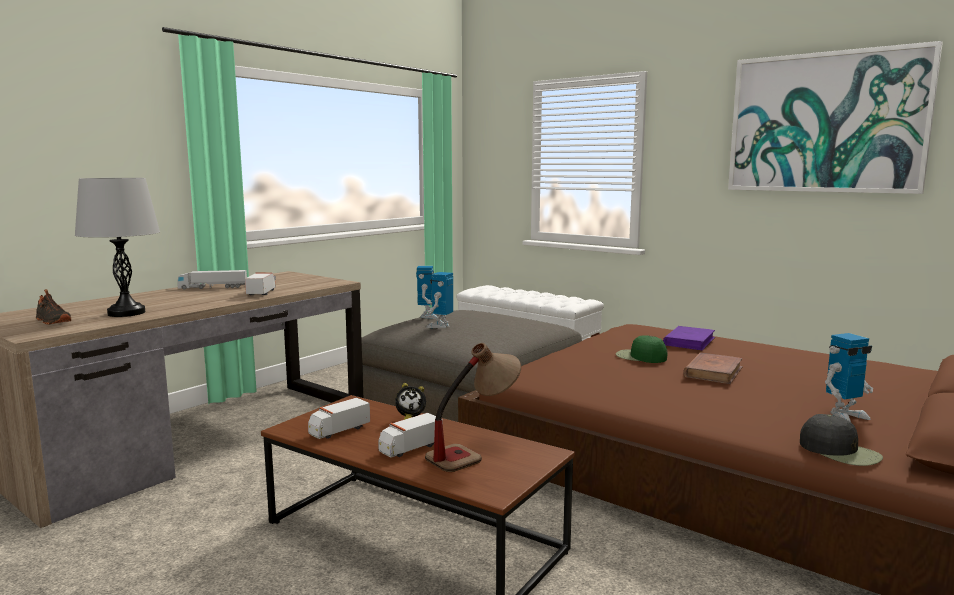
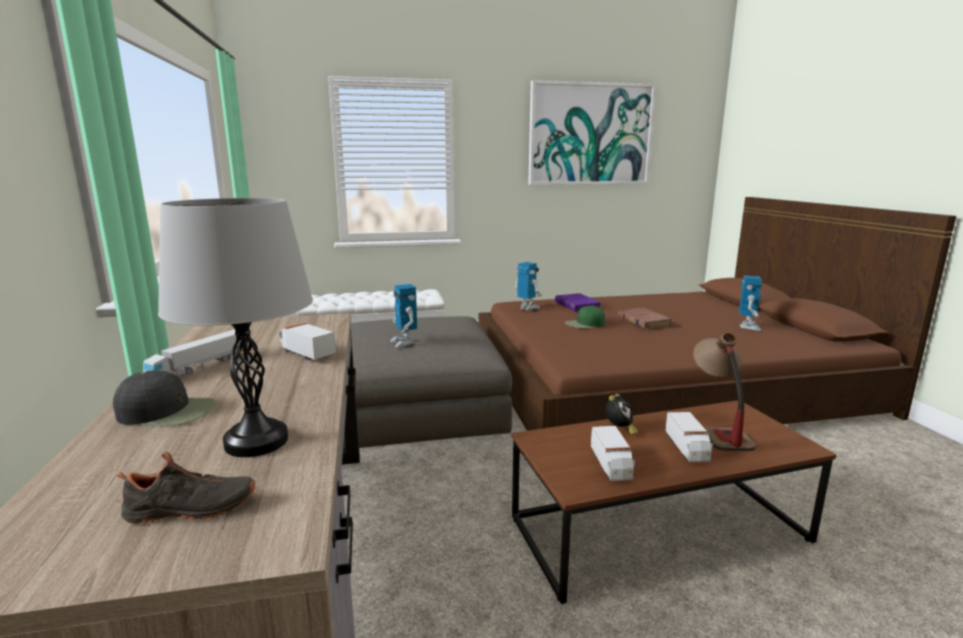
camera: 50 degrees left, 5 degrees up
(428, 316) = (361, 337): toy robot -> toy robot (527, 308)
(840, 451) = (802, 346): black cap -> black cap (168, 411)

